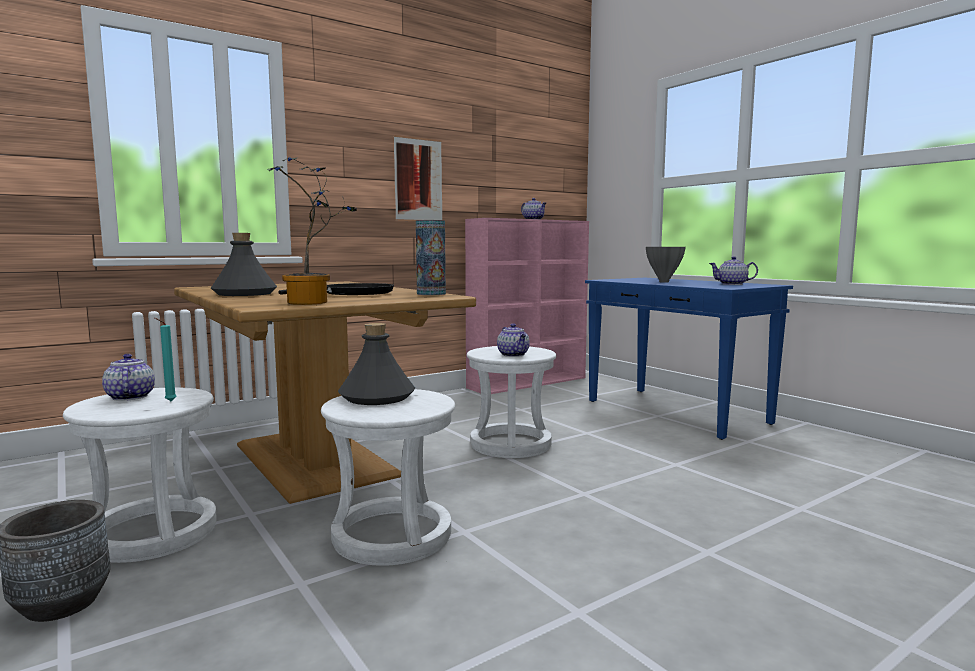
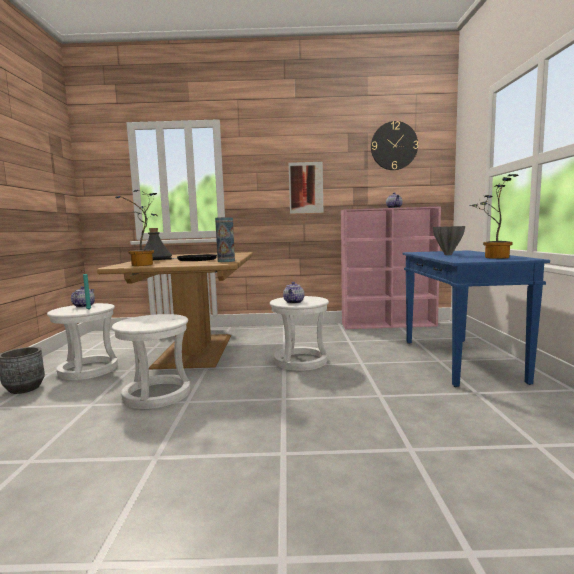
camera: 35 degrees right, 0 degrees up
(377, 397) = (155, 318): grey bottle -> none
(526, 133) = (394, 146): none -> wall clock
(732, 284) = (493, 257): teapot -> potted plant

